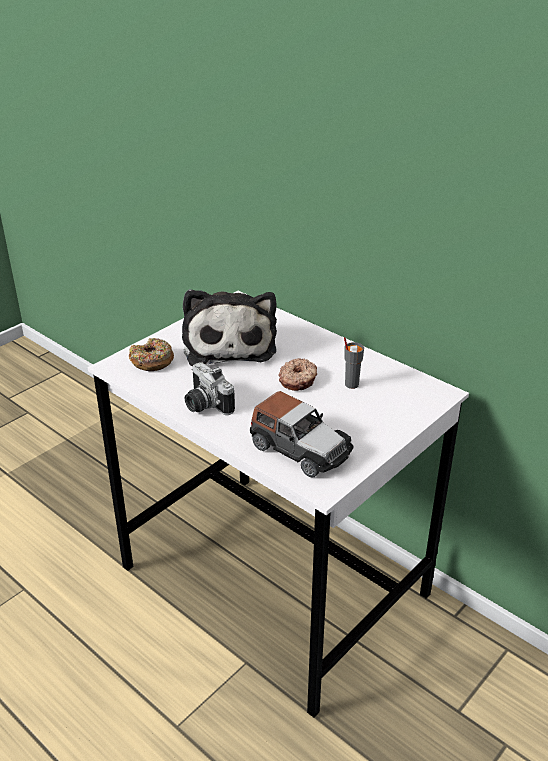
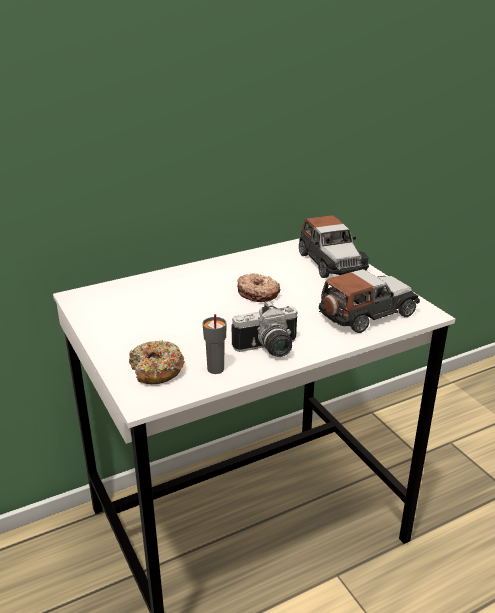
camera: 70 degrees left, 5 degrees down
(229, 343) = (161, 316): plush toy -> none
(351, 384) = (281, 272): grey cup -> grey cup (215, 369)
(397, 410) = (331, 262): none -> toy car

